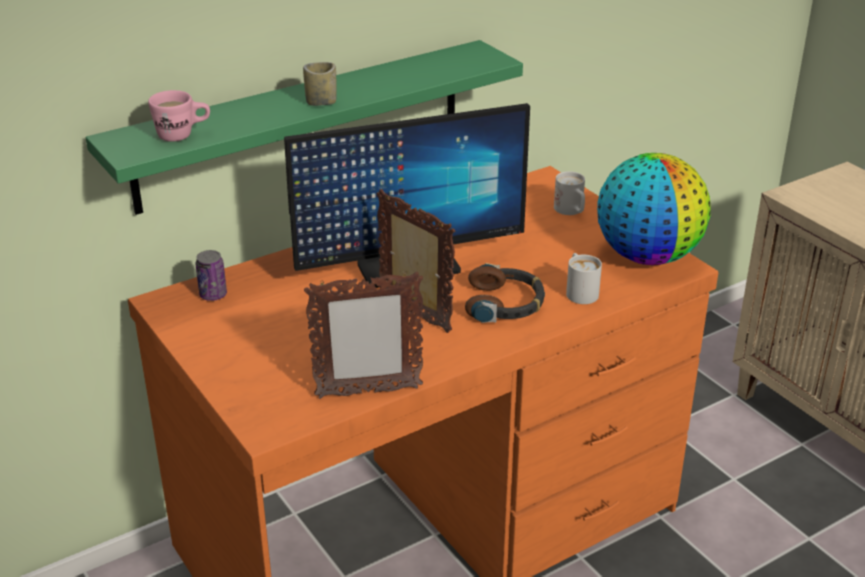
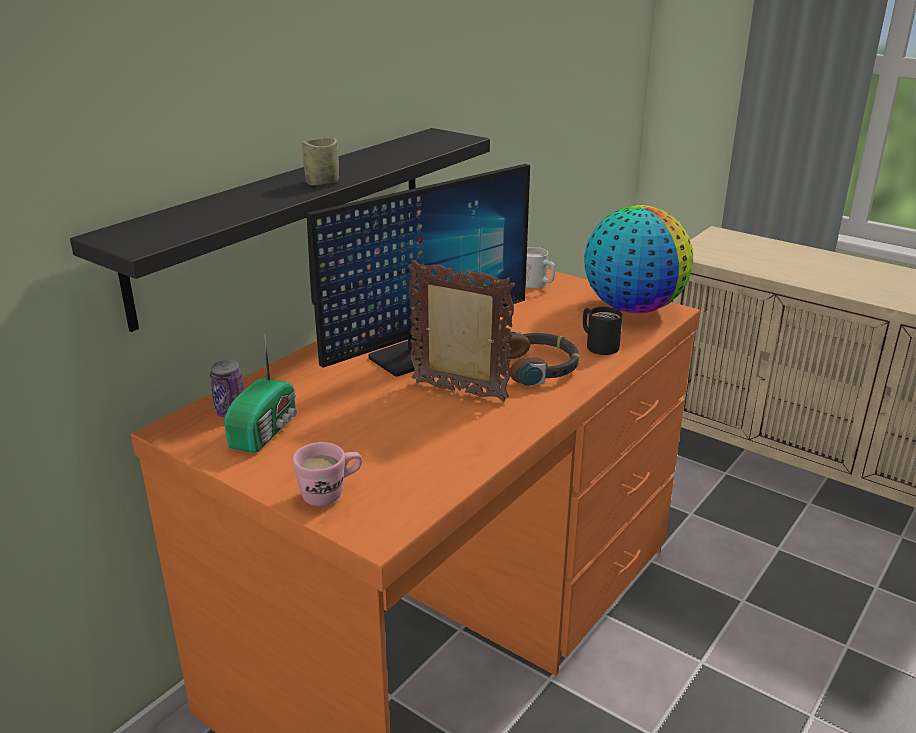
camera: 20 degrees left, 5 degrees down
(183, 135) = (191, 223): pink mug -> pink mug (331, 493)
(232, 318) = (266, 430): none -> radio
(302, 125) = (288, 219): green shelf -> black shelf
(367, 392) = (464, 472): picture frame -> none
(579, 291) = (597, 345): white mug -> black mug

